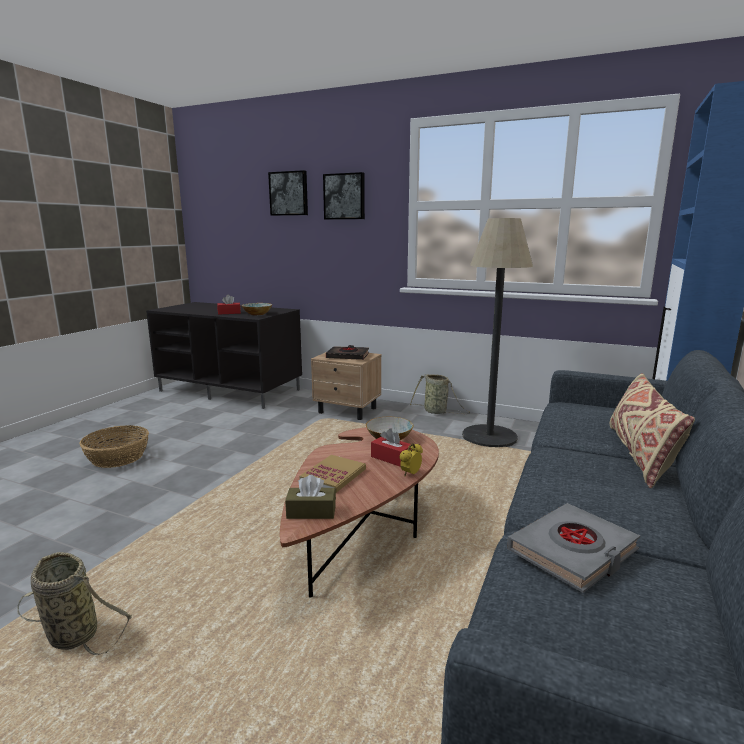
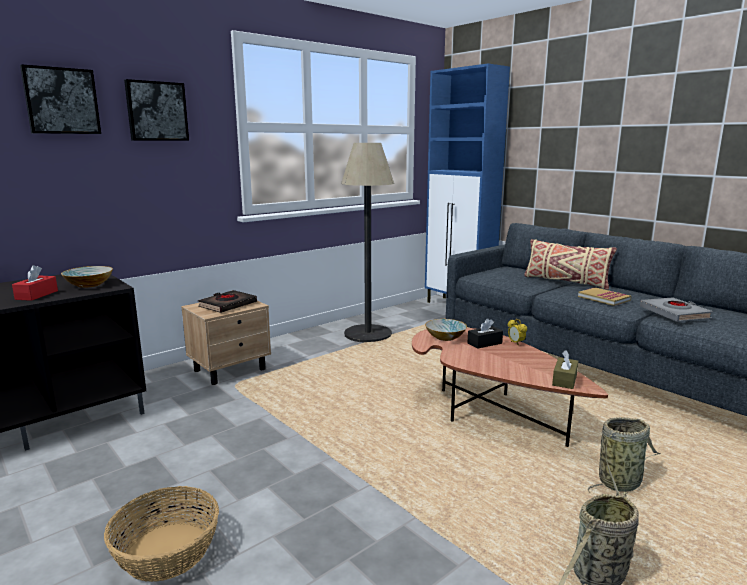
camera: 65 degrees left, 0 degrees up
(333, 476) = (506, 365): book -> book (604, 298)
(391, 458) = (484, 343): red tissue box -> black tissue box
(437, 412) = (293, 337): basket -> basket (621, 482)

